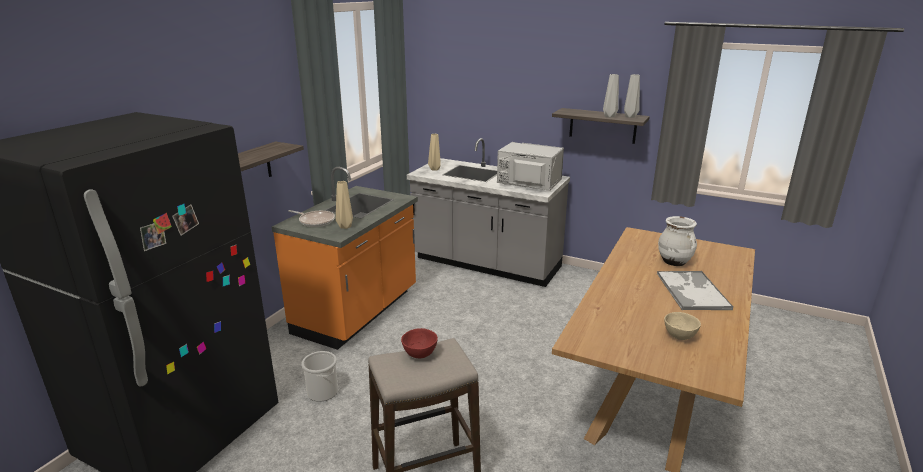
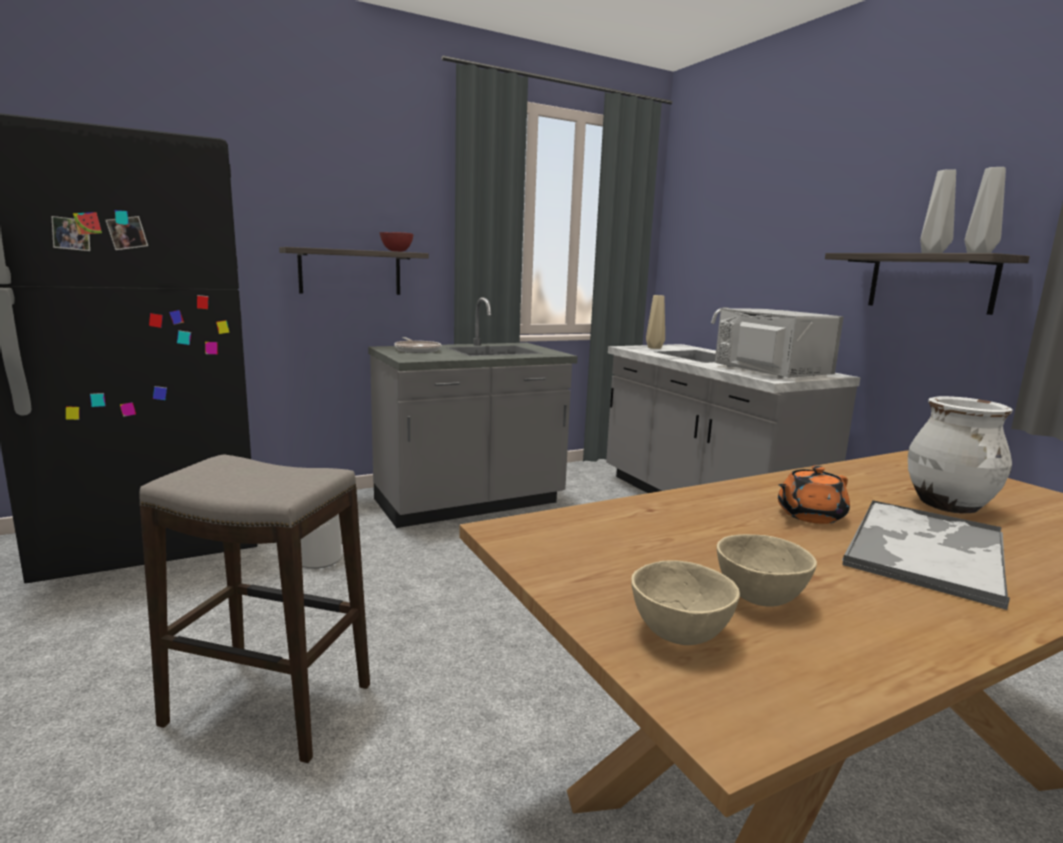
camera: 35 degrees right, 10 degrees down
(346, 226) = (436, 356): beige vase -> none
(358, 313) = (469, 504): orange counter -> grey counter
(419, 354) = (273, 469): red bowl -> red bowl (396, 251)
(645, 287) = (809, 515): none -> orange teapot
(680, 362) = (678, 635): none -> beige bowl

